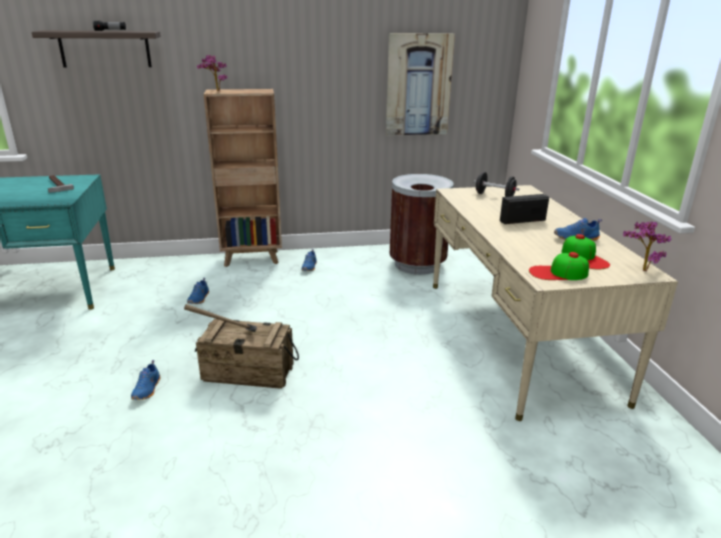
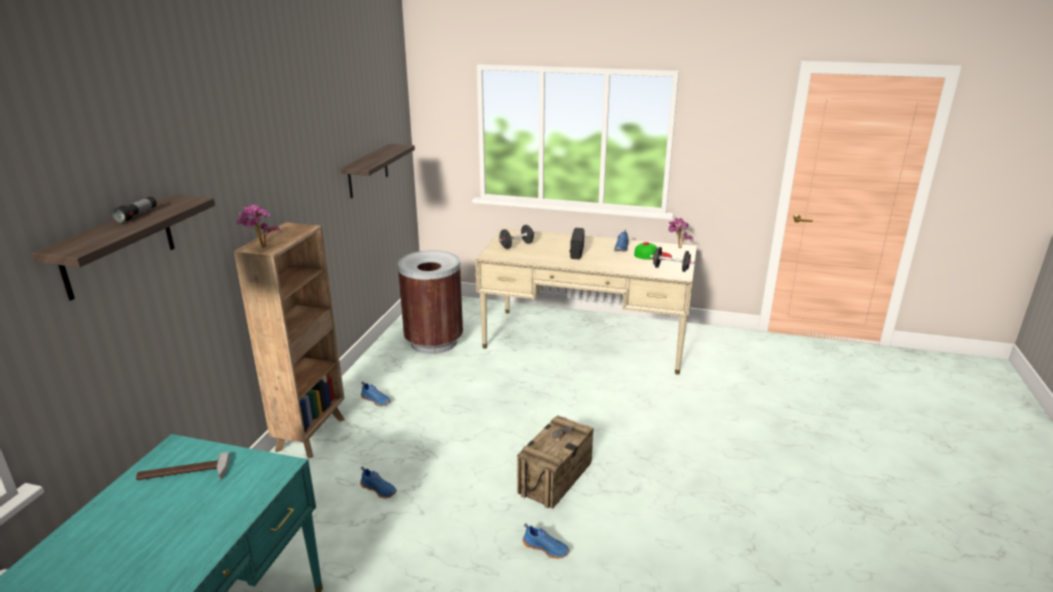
camera: 65 degrees left, 0 degrees up
(418, 85) = (368, 171): picture -> shelf
(558, 273) = (670, 268): cap -> black dumbbell

